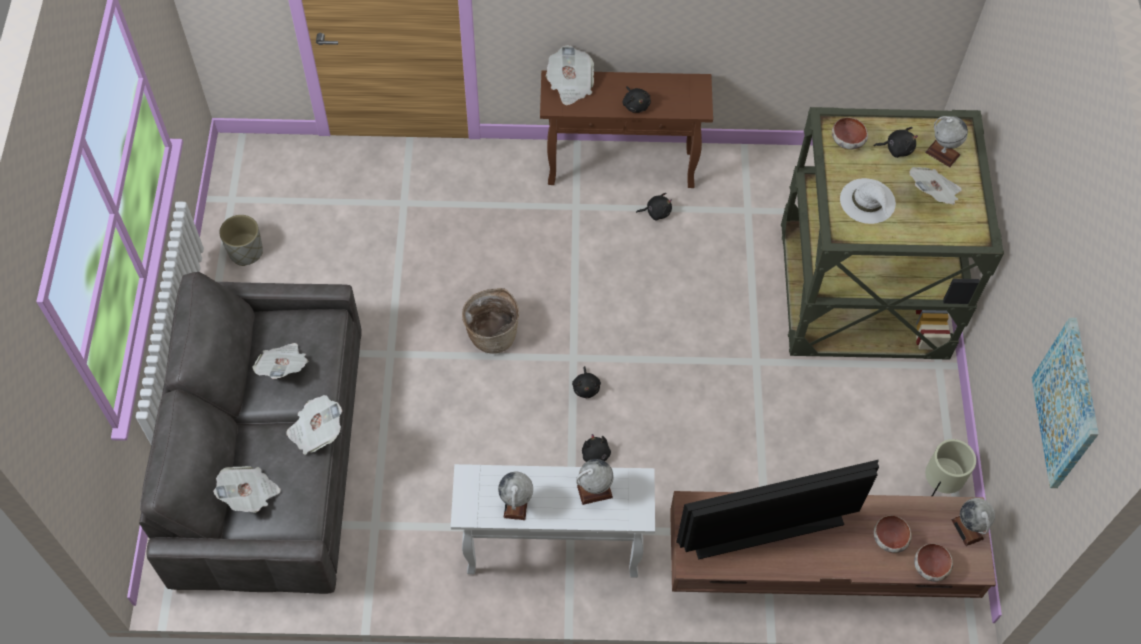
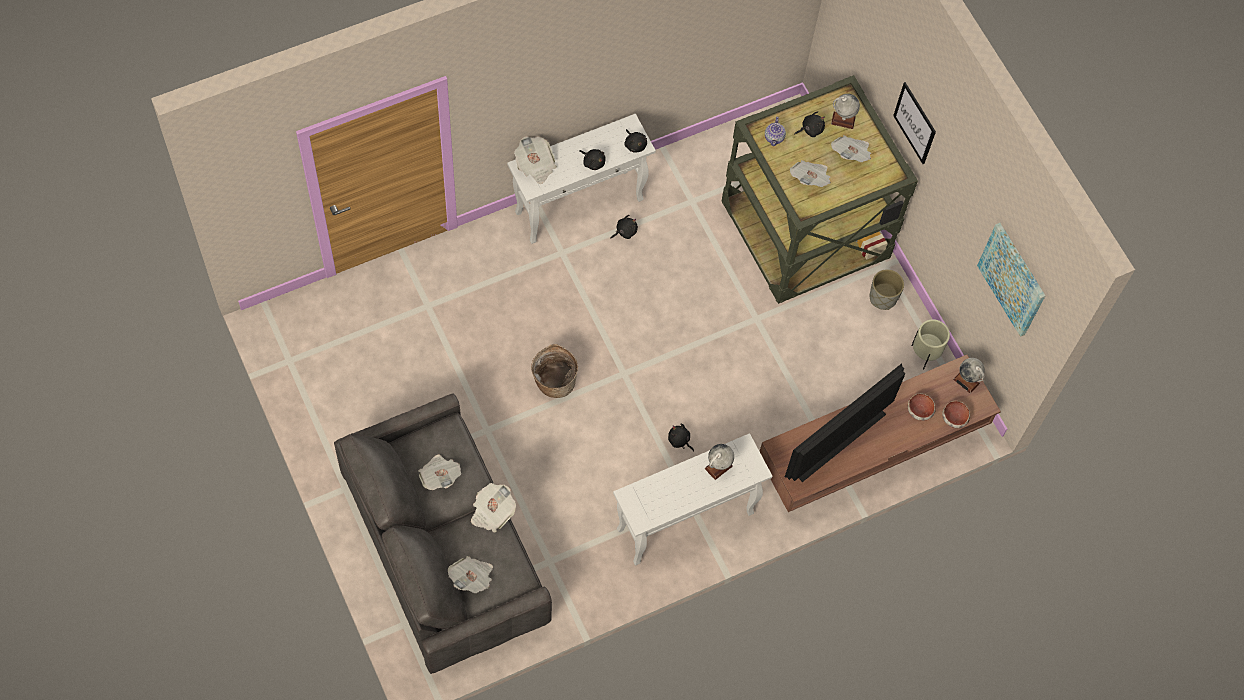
camera: 30 degrees left, 5 degrees up
(246, 251) = (327, 398): grey planter -> grey planter (883, 297)
(516, 504) = (671, 500): globe -> none
(586, 387) = (645, 392): black plush toy -> black plush toy (635, 144)
(622, 167) = (580, 205): brown console table -> white console table
(848, 141) = (774, 137): bowl -> teapot
(868, 201) = (810, 179): white hat -> newspaper
(1024, 173) = (915, 123): none -> picture

